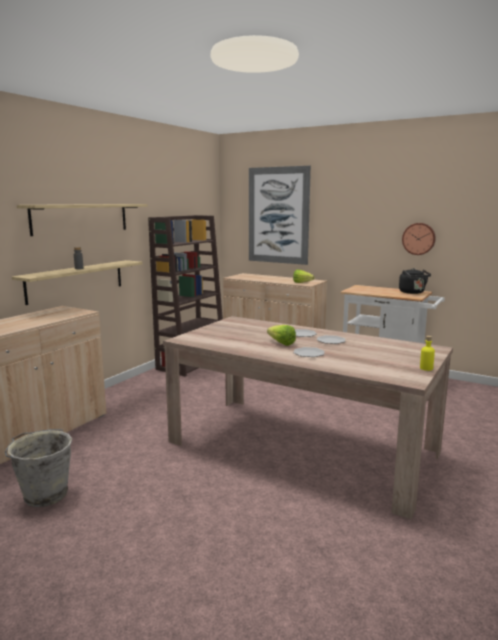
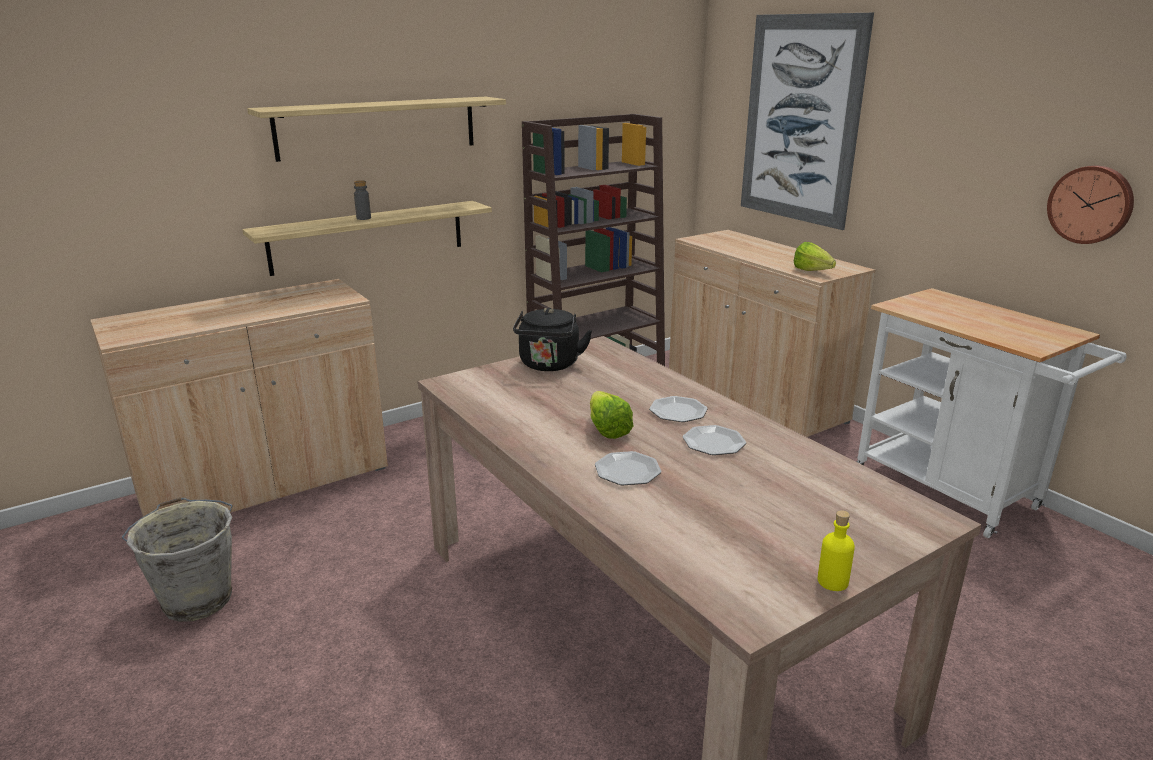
camera: 25 degrees right, 10 degrees up
(412, 292) = (1043, 331): black kettle -> black kettle (549, 365)

